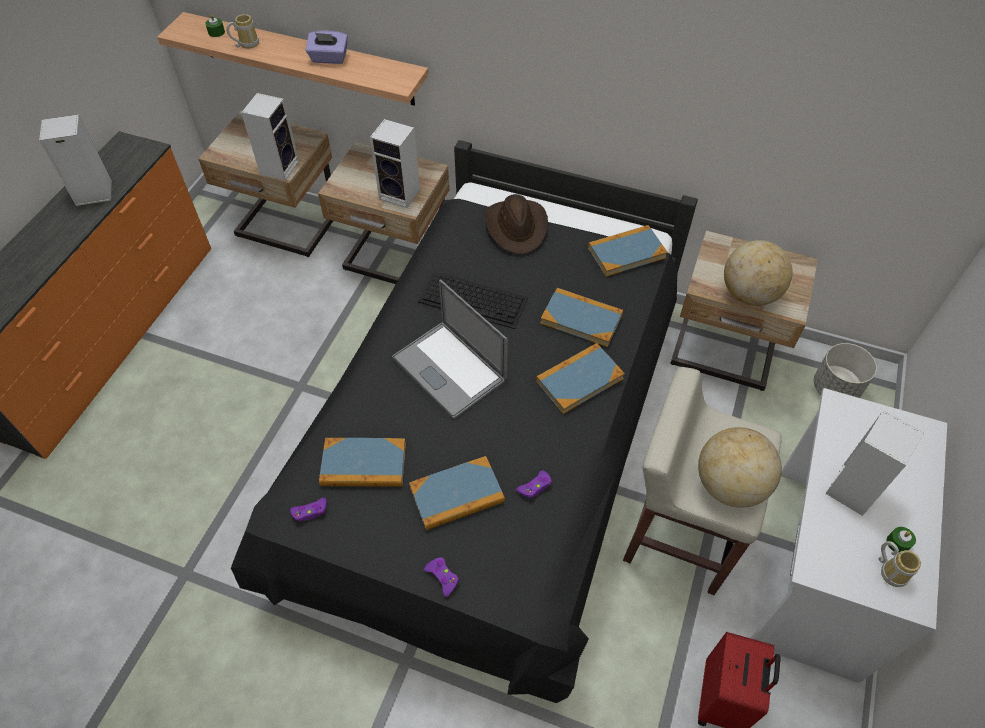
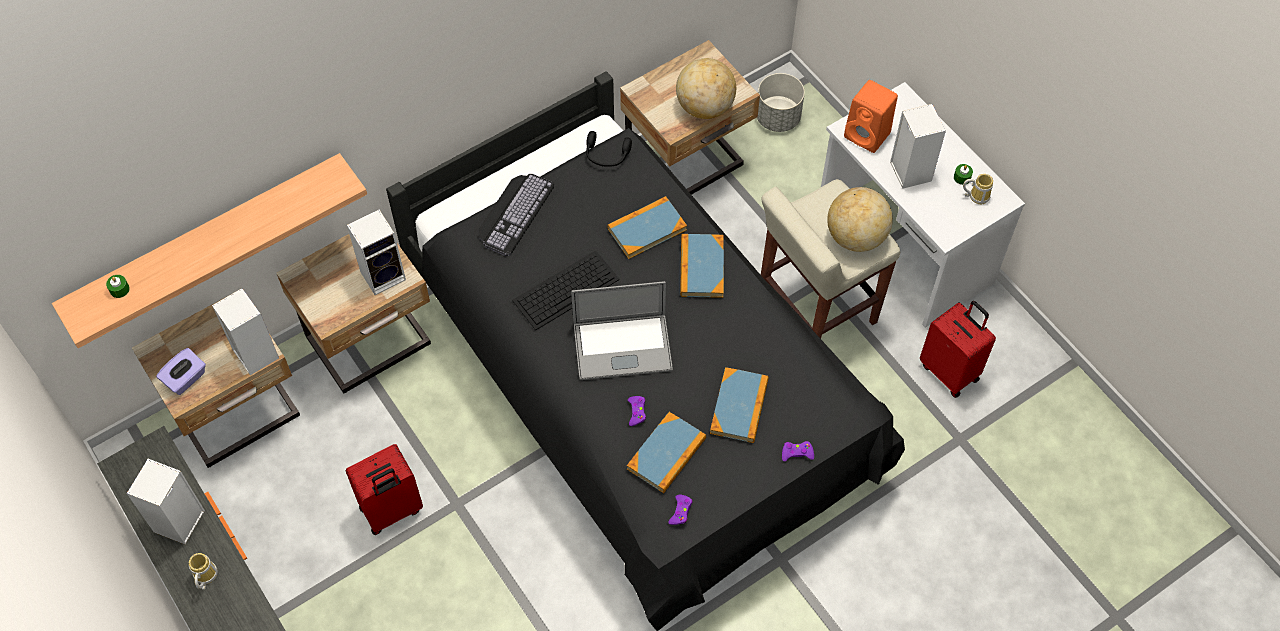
camera: 55 degrees left, 5 degrees up
(246, 44) = (165, 273): mug -> mug (204, 577)
(268, 351) = (392, 511): none -> red suitcase
(329, 58) = (254, 219): purple tissue box -> purple tissue box (186, 379)
(517, 227) = (513, 211): brown hat -> keyboard
(535, 487) = (769, 353): purple game controller -> purple game controller (637, 412)
(626, 253) = (606, 155): book -> black headphones
(852, 427) = (868, 135): none -> orange speaker

